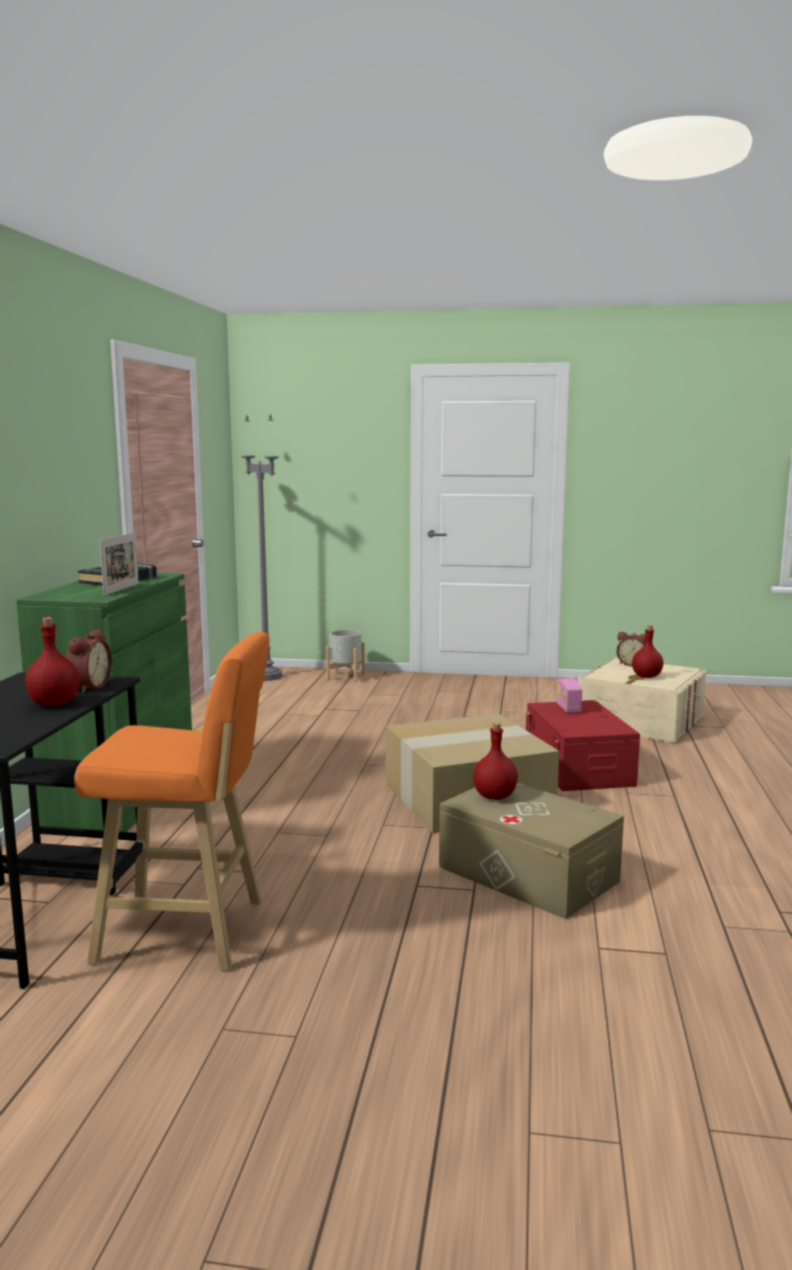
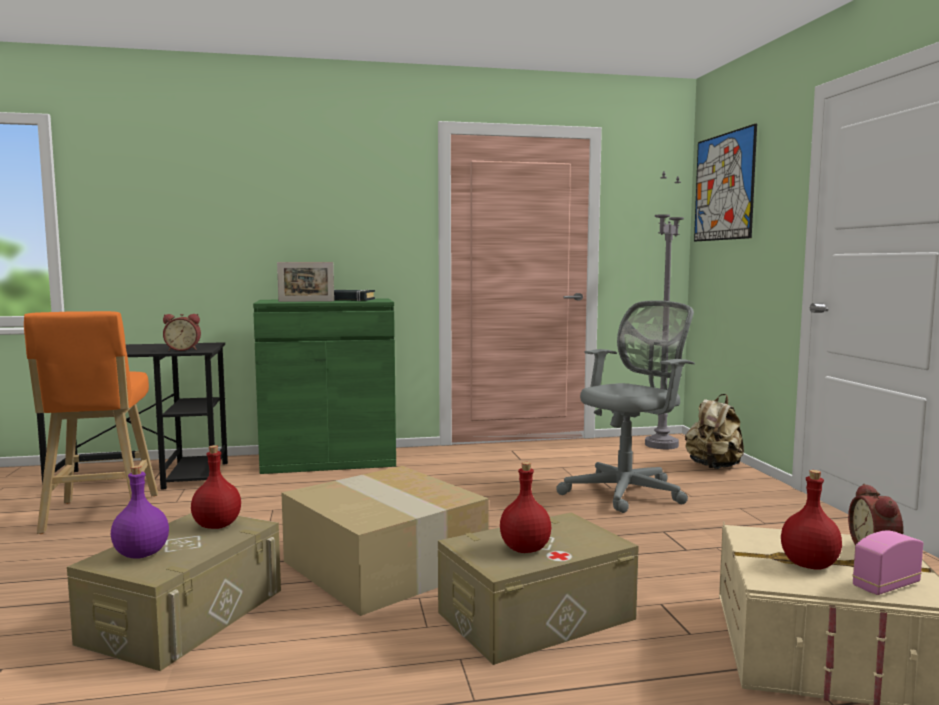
camera: 70 degrees right, 5 degrees down
(55, 704) = (141, 350): red bottle -> red bottle (526, 549)
(291, 429) = (724, 187): none -> picture
(345, 677) = (714, 467): grey planter -> beige backpack
(376, 708) = (628, 492): none -> grey office chair
(552, 821) = (141, 554): none -> purple bottle
(567, 708) = (570, 533): radio -> radio (886, 585)
(578, 767) = (536, 616): red storage box -> beige storage box

